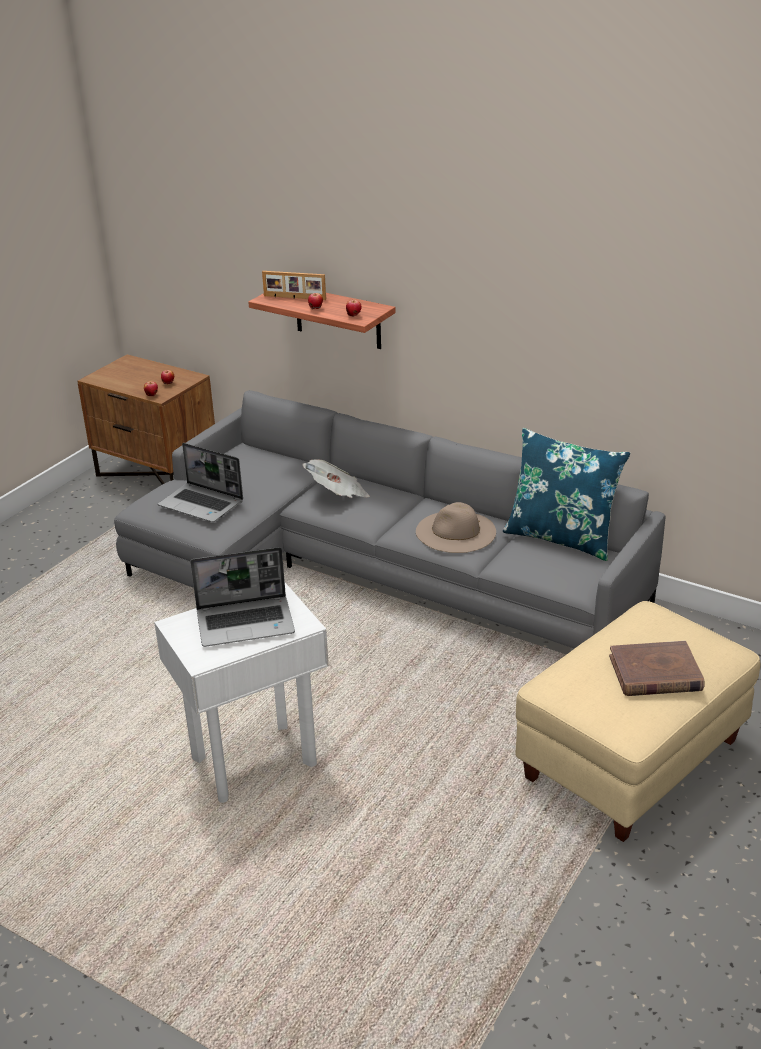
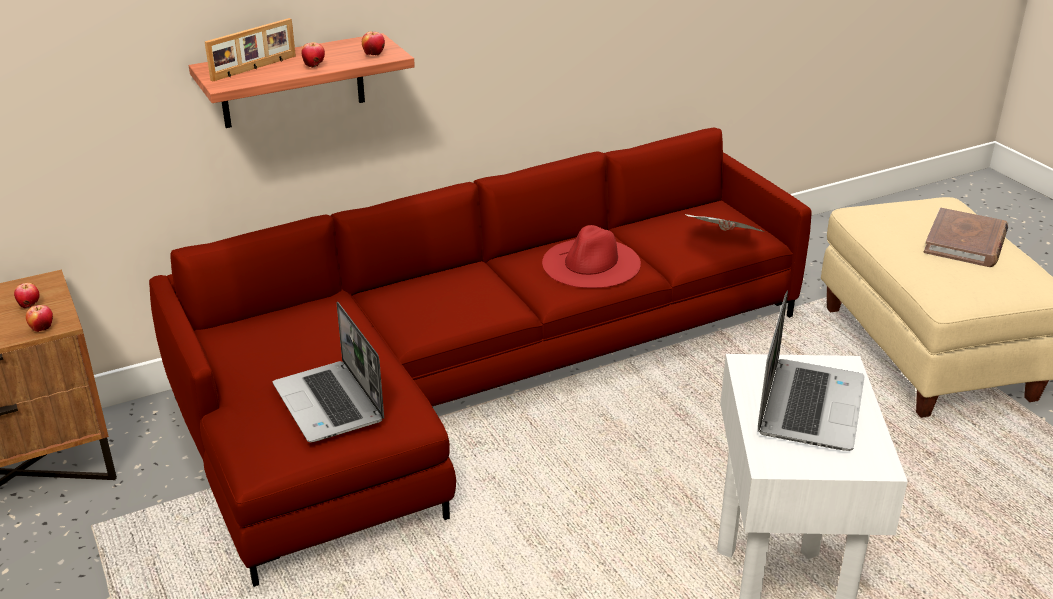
camera: 60 degrees left, 0 degrees up
(202, 504) = (330, 404): laptop -> laptop turned 90 degrees clockwise
(337, 494) = (424, 304): newspaper -> newspaper (724, 242)
(374, 570) = (479, 378): grey sofa -> red sofa
(455, 531) = (591, 263): beige hat -> red hat
(561, 537) = (662, 216): blue pillow -> none

